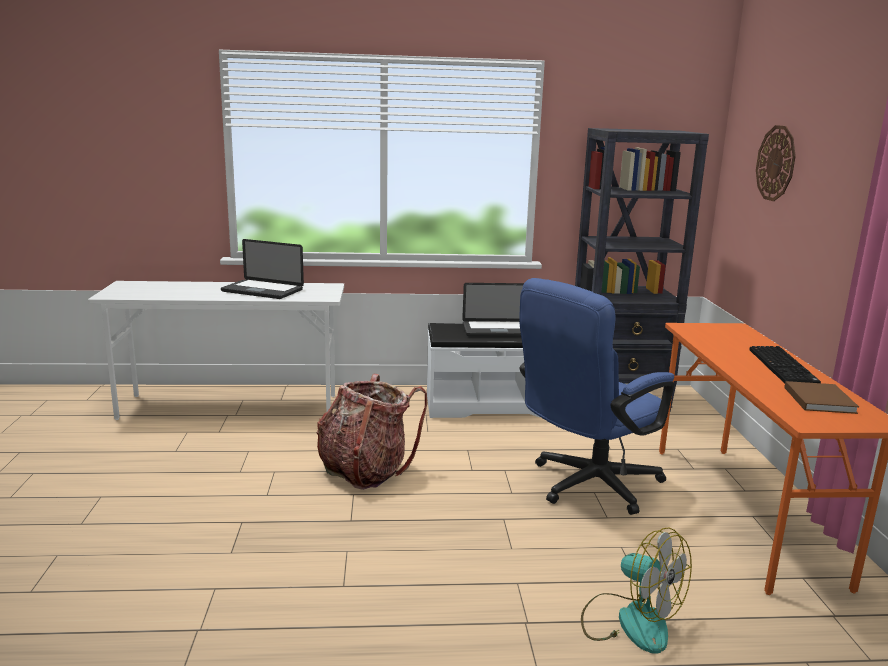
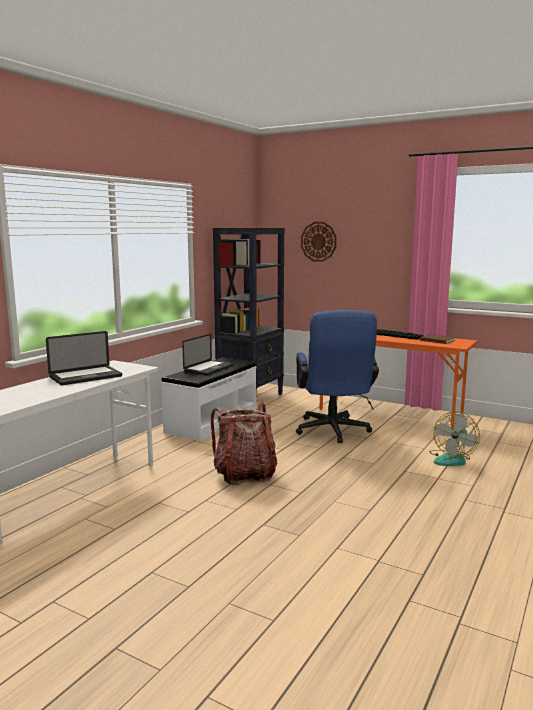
camera: 55 degrees left, 5 degrees down
(630, 621) = (452, 459): fan -> fan turned 135 degrees clockwise

